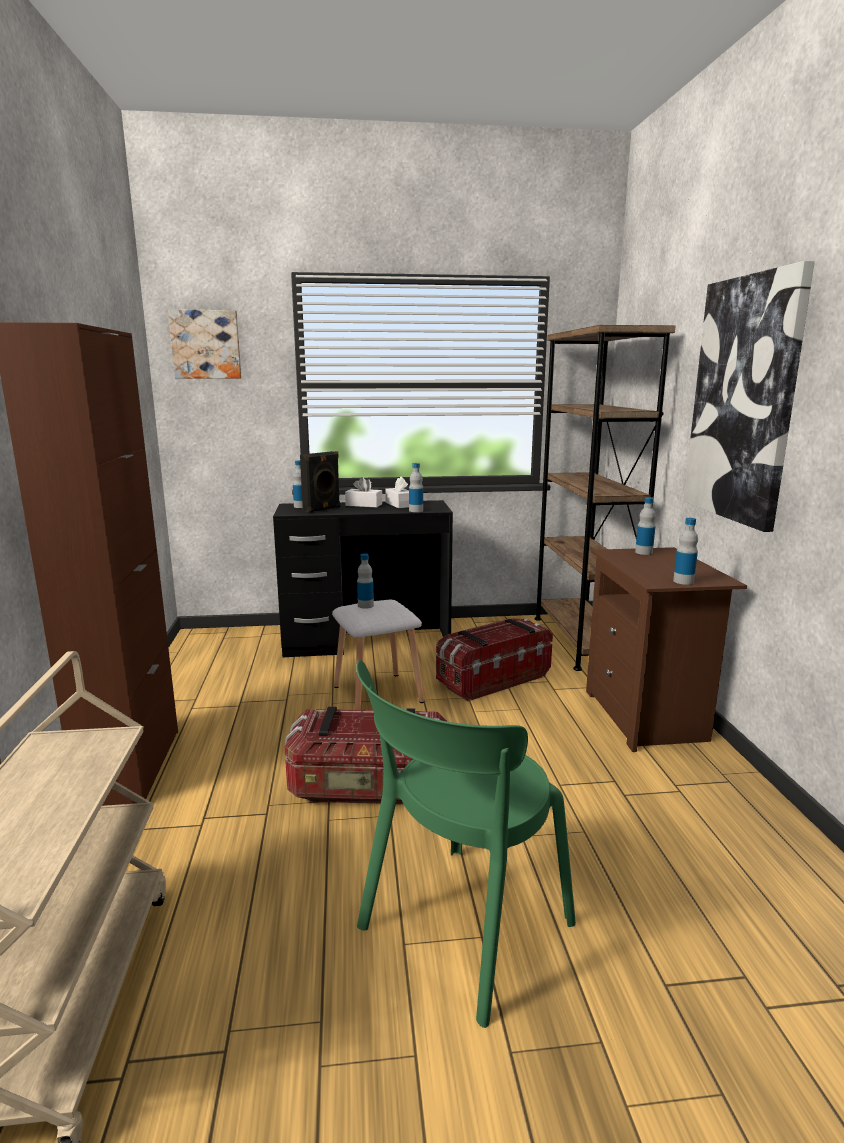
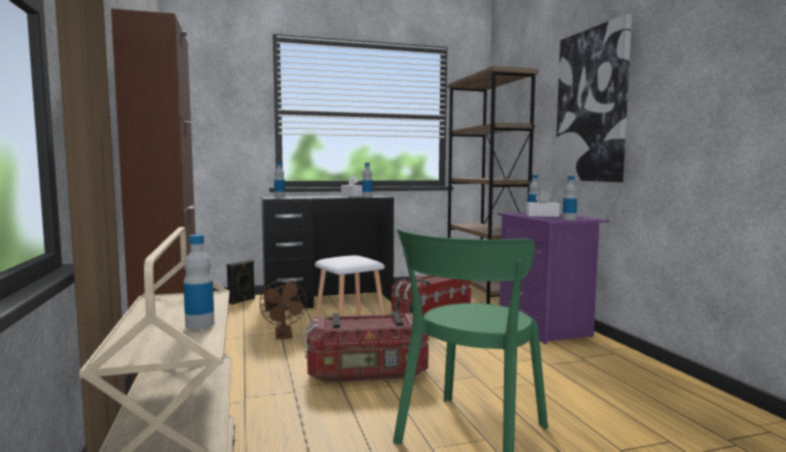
camera: 10 degrees left, 10 degrees down
(206, 344) = (208, 81): picture -> none
(289, 707) = (284, 336): none -> brown fan
(322, 509) = (297, 197): black speaker -> black speaker (242, 301)
(364, 505) = (326, 196): white tissue box -> white tissue box (542, 215)
(365, 605) = (341, 257): bottle -> bottle (200, 324)
(647, 717) = (546, 327): brown nightstand -> purple nightstand

